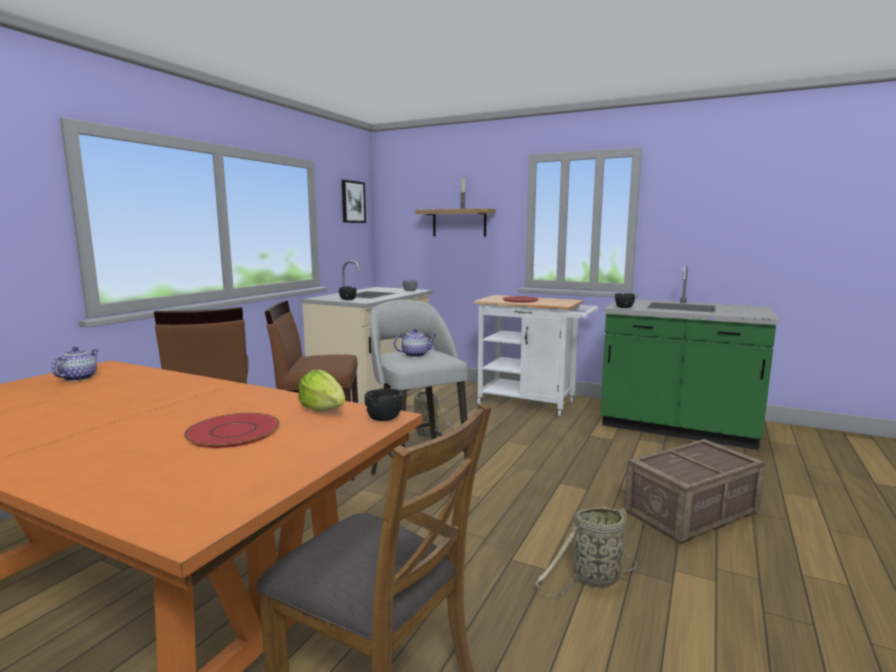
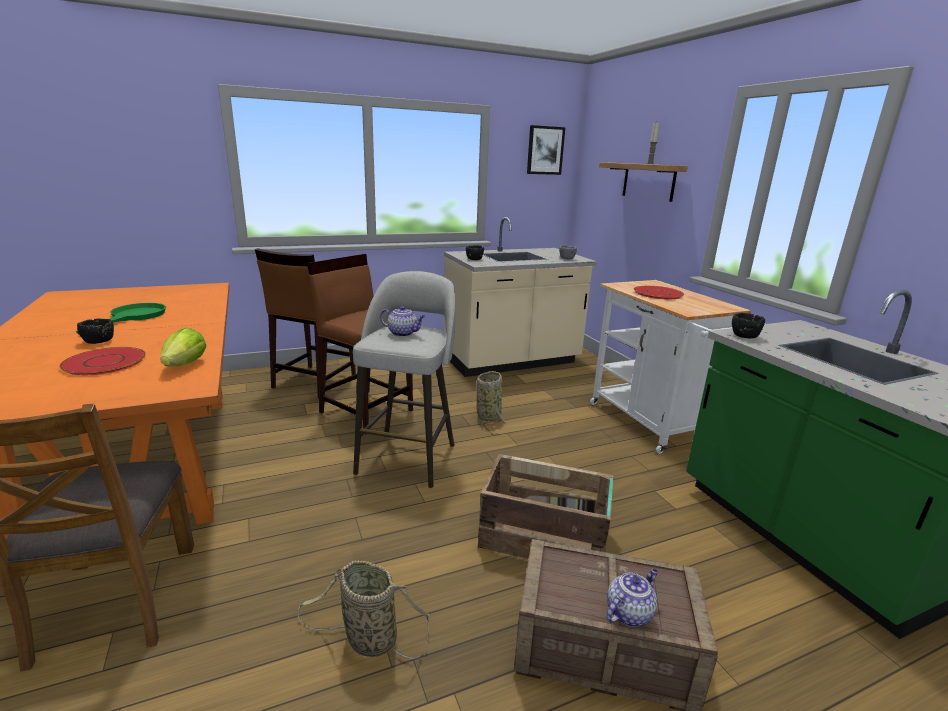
camera: 40 degrees right, 10 degrees up
(79, 378) = (177, 292): teapot -> teapot (629, 612)
(107, 404) = (132, 317): none -> green frying pan
(384, 418) = (188, 388): black bowl -> black bowl (99, 341)
(583, 481) = (545, 538): none -> crate

